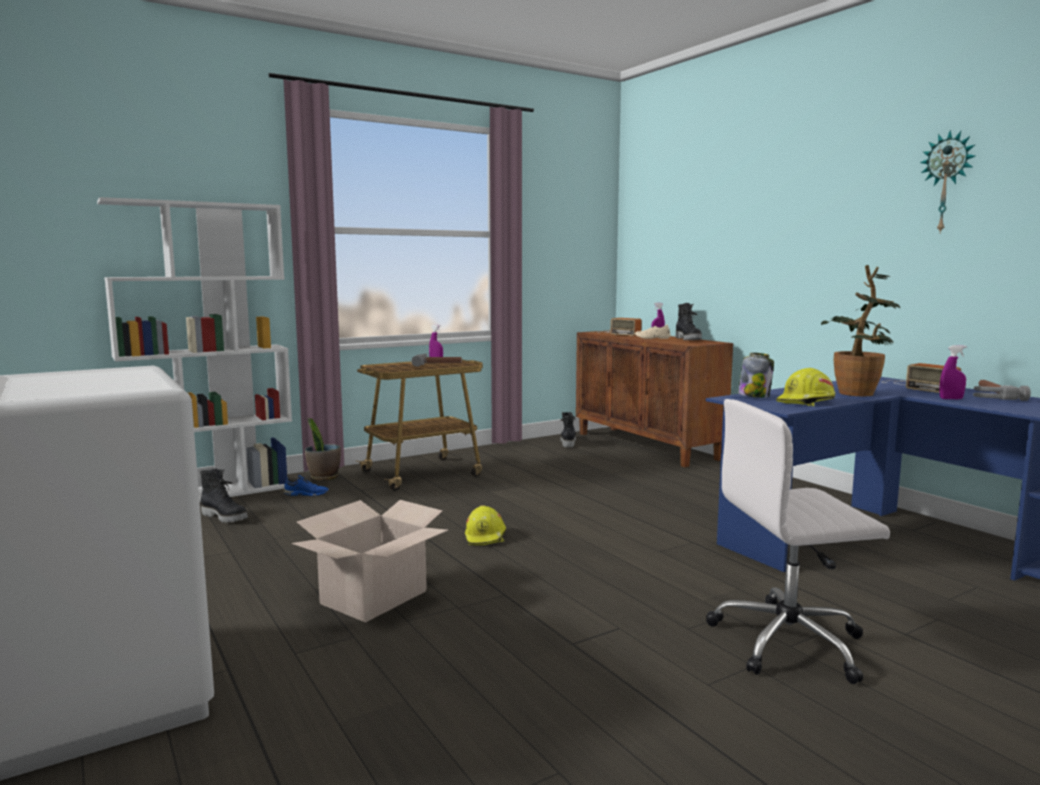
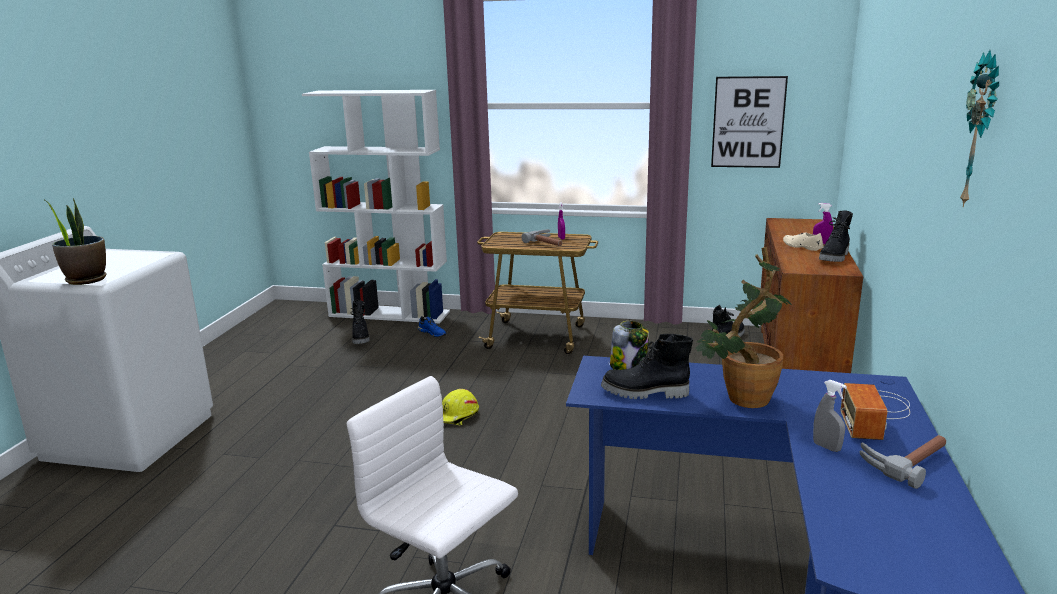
camera: 45 degrees right, 10 degrees up
(324, 477) = (470, 319): potted plant -> potted plant (86, 280)
(373, 597) = (315, 434): cardboard box -> none
(556, 250) = (748, 122): none -> picture
(618, 333) = (800, 228): radio -> none
(806, 402) = (645, 393): yellow hard hat -> black boot
(951, 399) = (826, 447): purple spray bottle -> grey spray bottle

